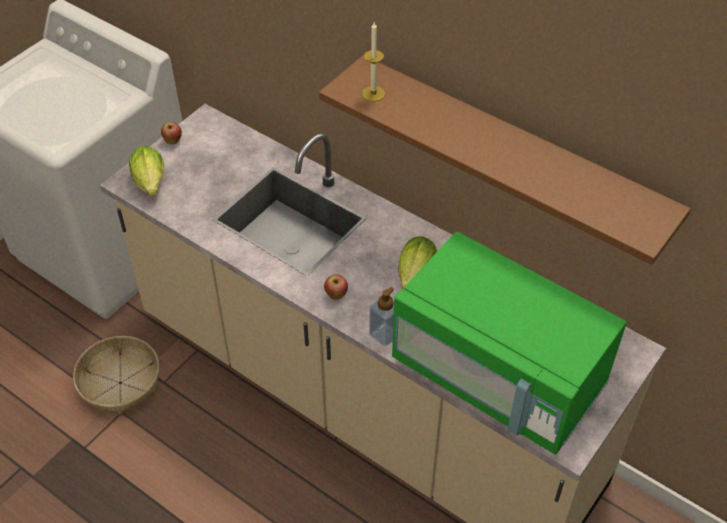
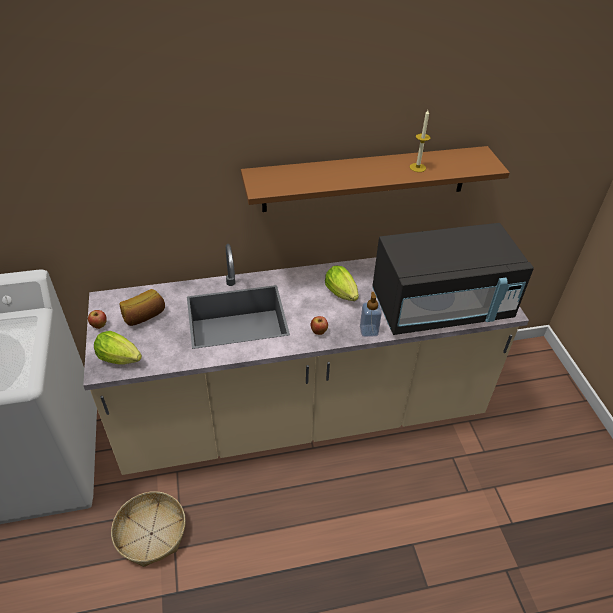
camera: 50 degrees left, 5 degrees down
(216, 159) = (144, 316): none -> bread
(373, 93) = (279, 182): candle -> candle (417, 167)
(498, 376) = (441, 307): green microwave -> black microwave

